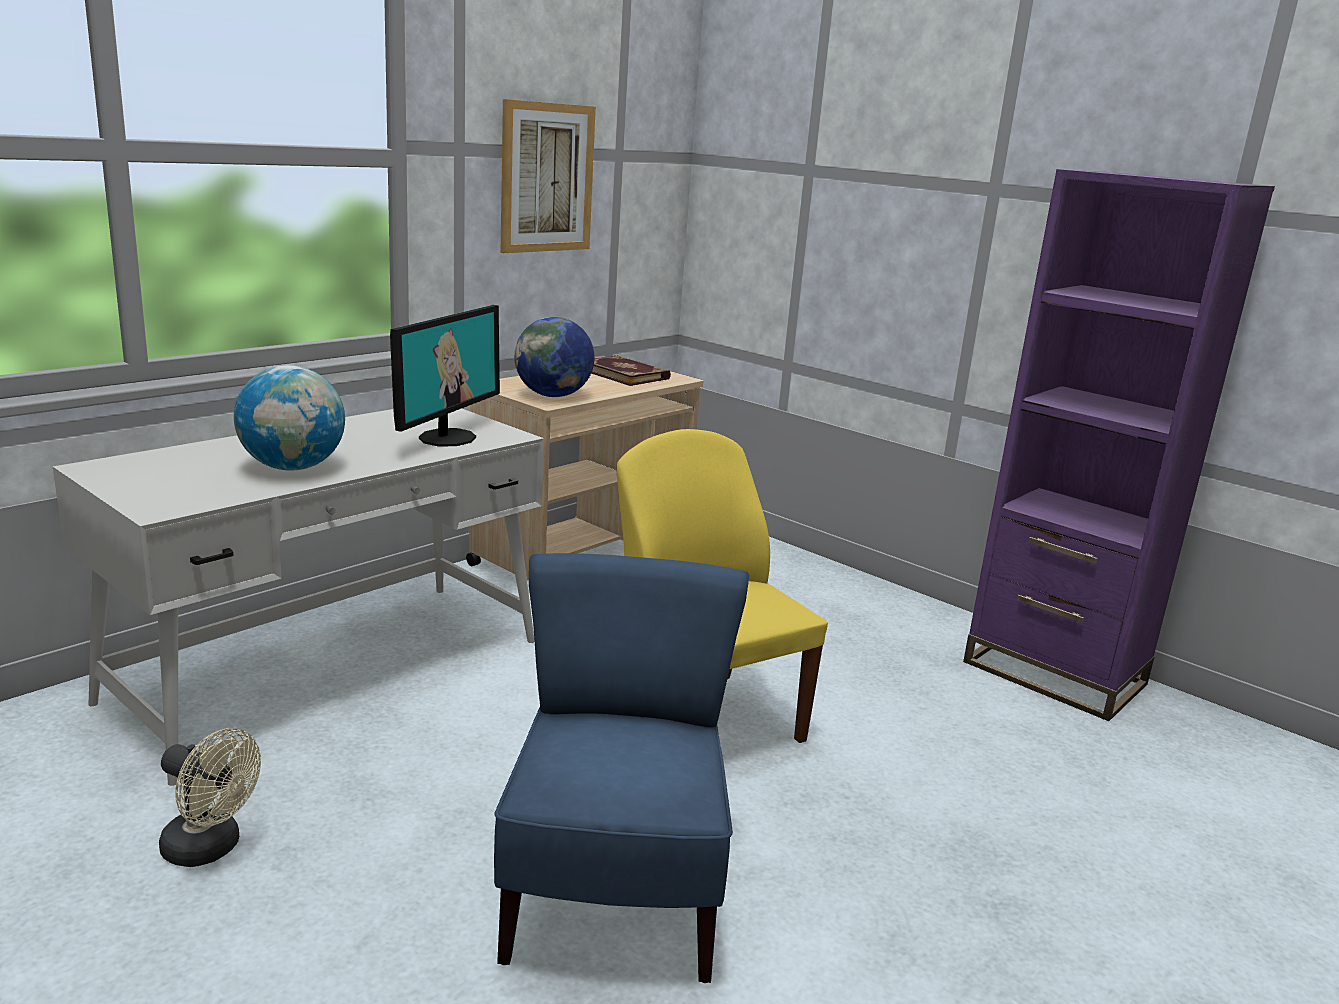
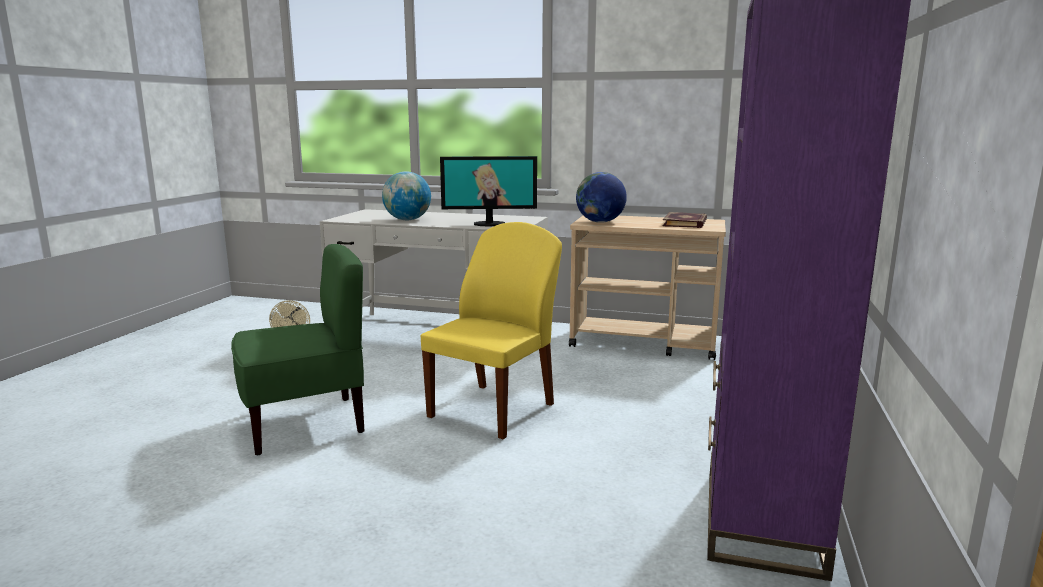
camera: 65 degrees right, 5 degrees down
(547, 178) = (656, 91): picture -> none
(613, 902) = (306, 423): blue chair -> green chair

